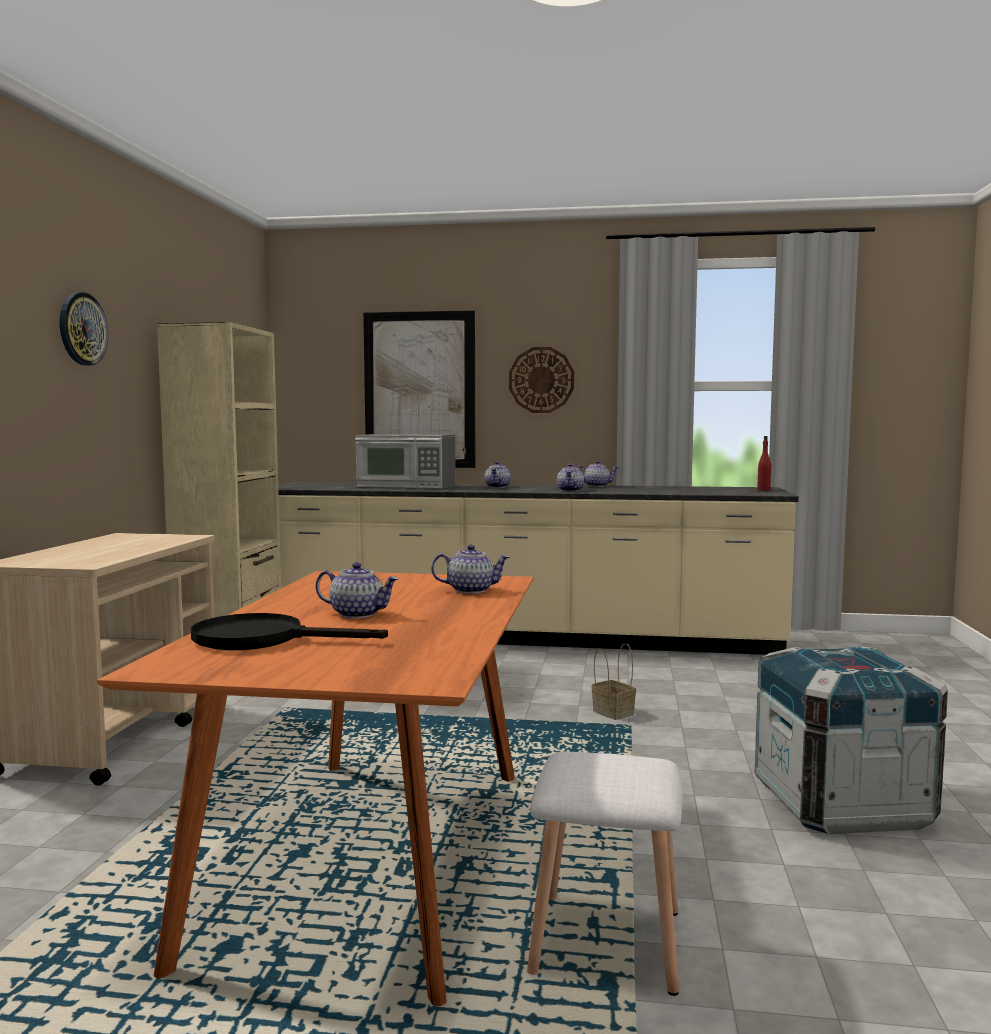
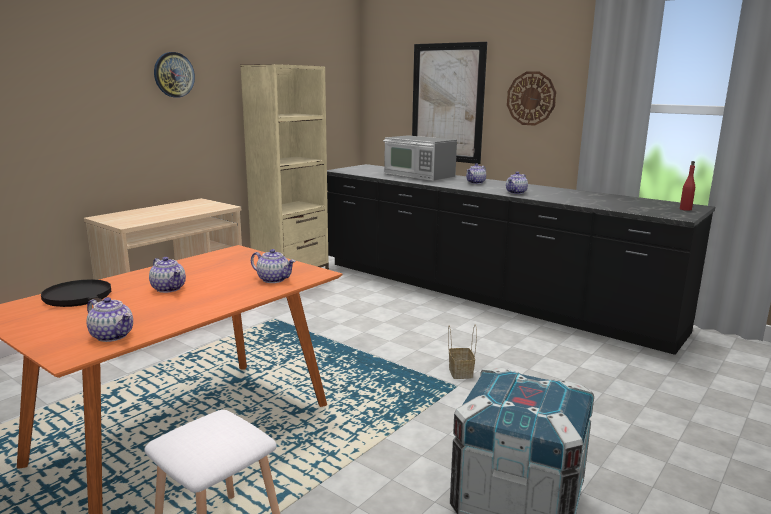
camera: 30 degrees right, 10 degrees up
(521, 638) = (483, 295): beige counter -> black counter
(597, 486) = (554, 188): teapot -> teapot (113, 336)

